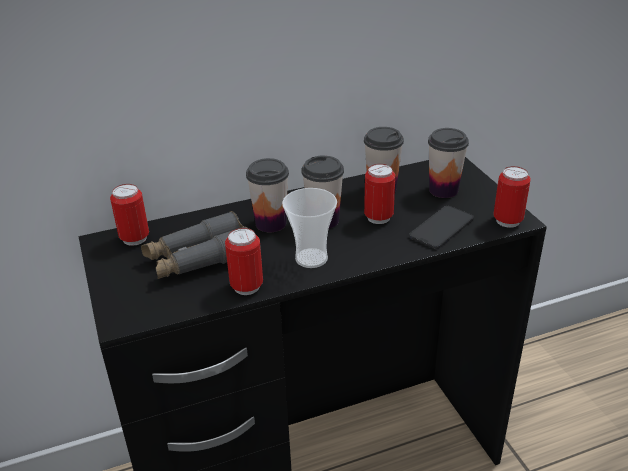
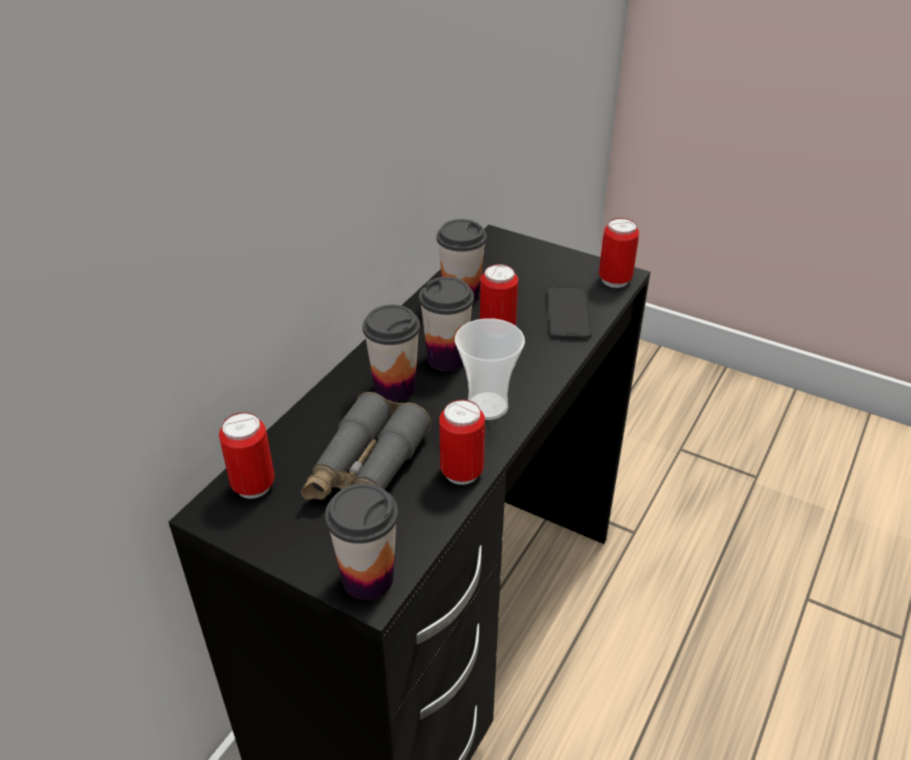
camera: 40 degrees left, 5 degrees up
(443, 190) = (522, 272): cup -> cup (368, 578)

